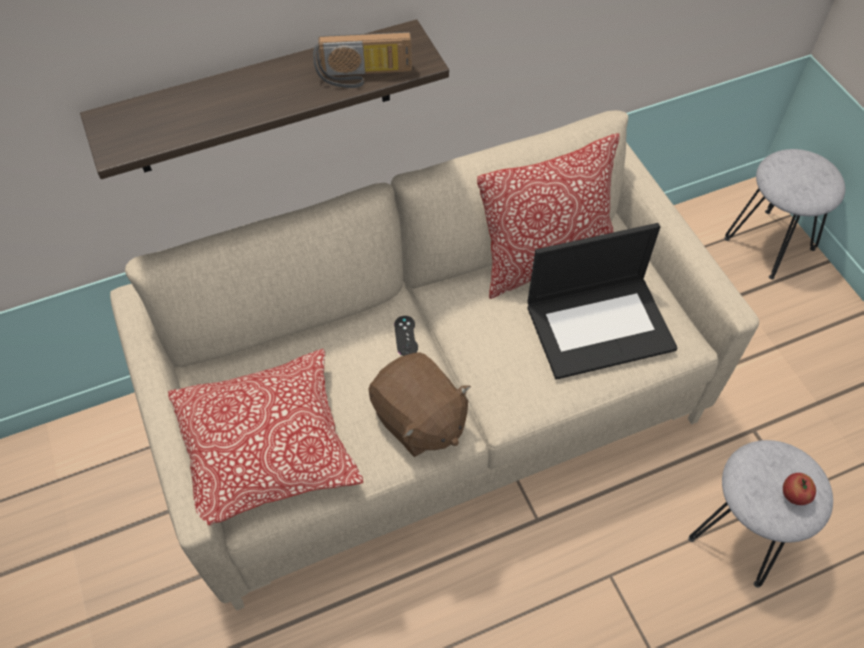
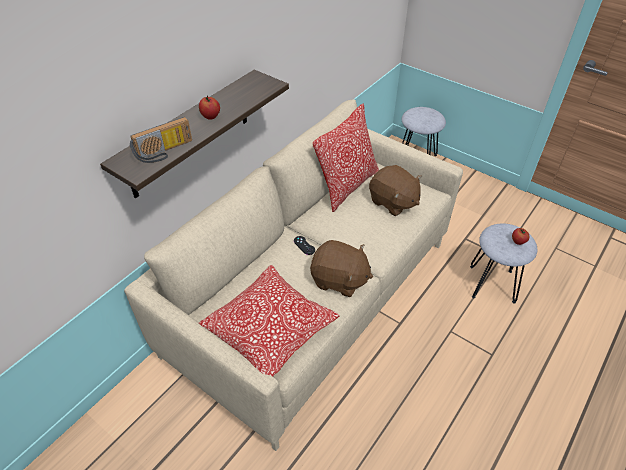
camera: 30 degrees left, 10 degrees down
(282, 89) = (211, 116): none -> apple
(364, 76) = (249, 98): radio -> radio (165, 152)
(600, 325) = (393, 202): laptop -> brown plush toy

